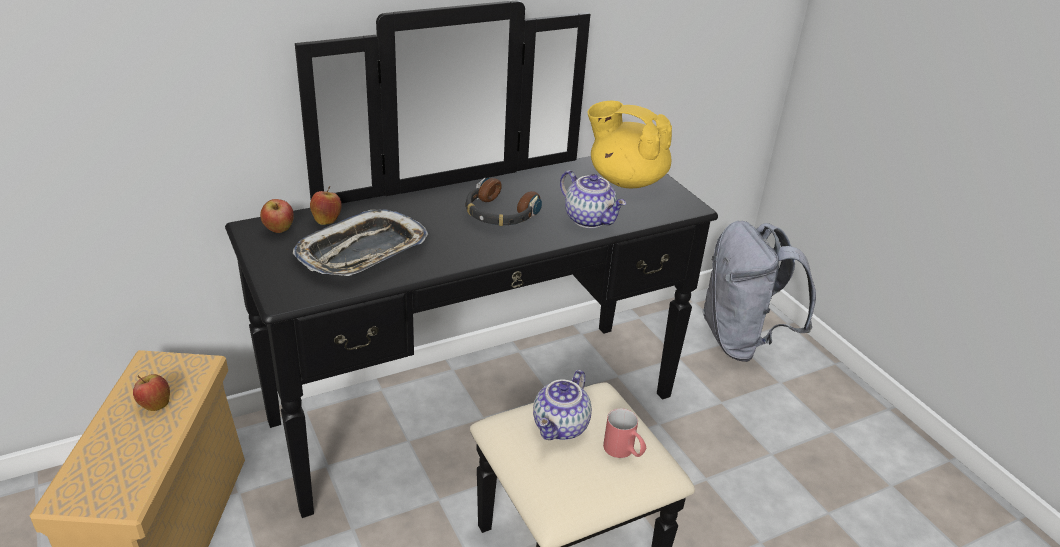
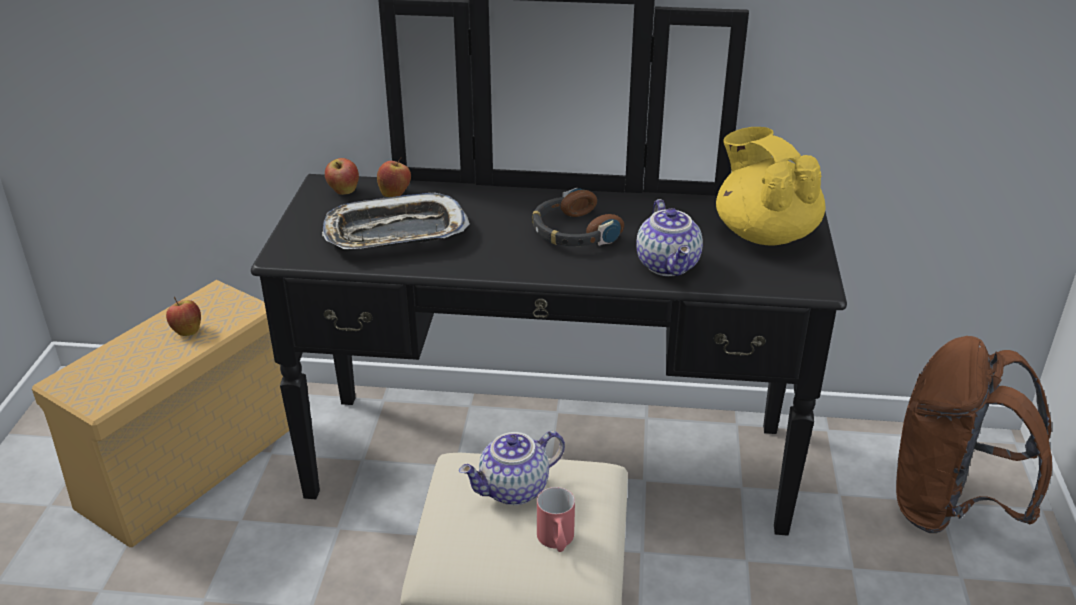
camera: 35 degrees right, 0 degrees up
(741, 341) = (948, 506): grey backpack -> brown backpack

